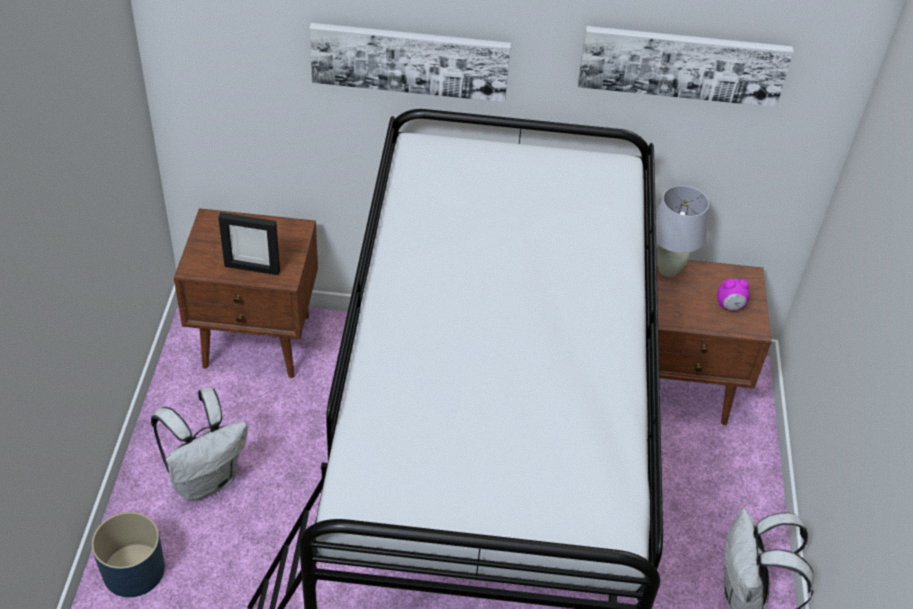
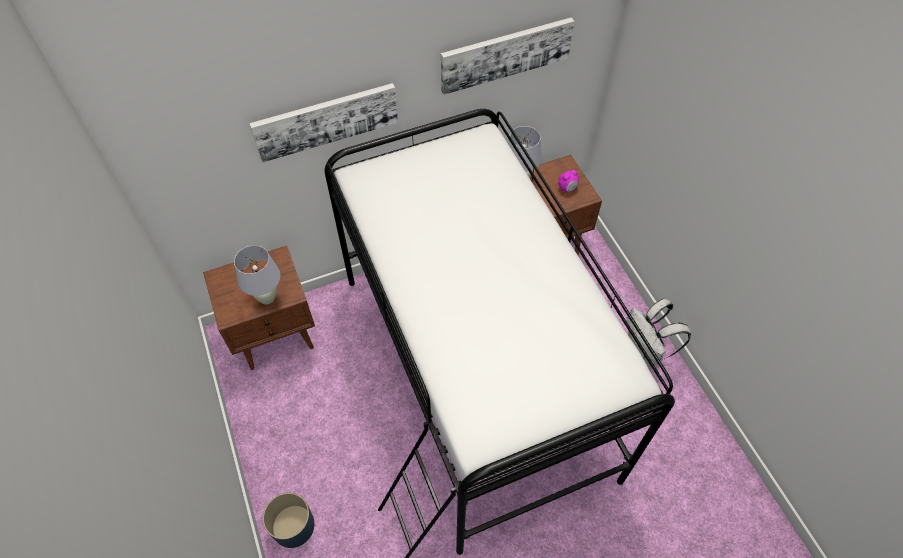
camera: 25 degrees left, 10 degrees up
(206, 479) = (301, 443): white backpack -> none
(252, 267) = (267, 298): picture frame -> white table lamp

